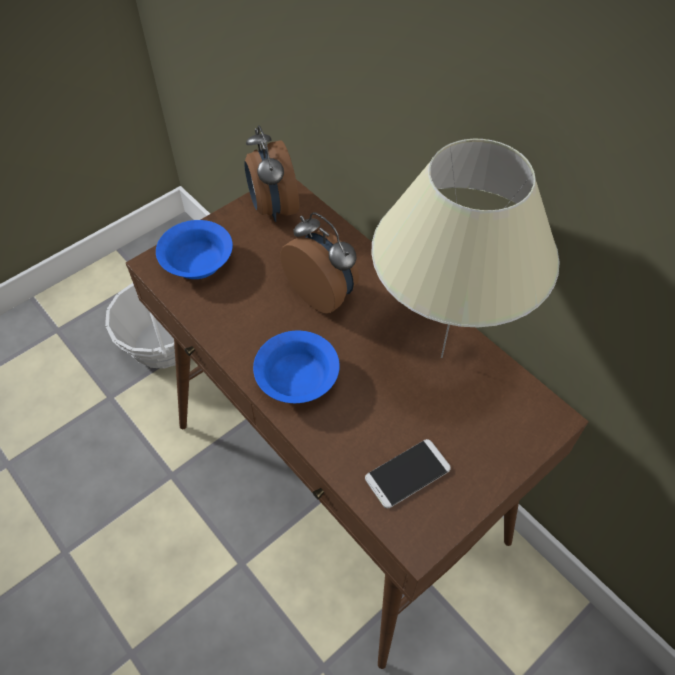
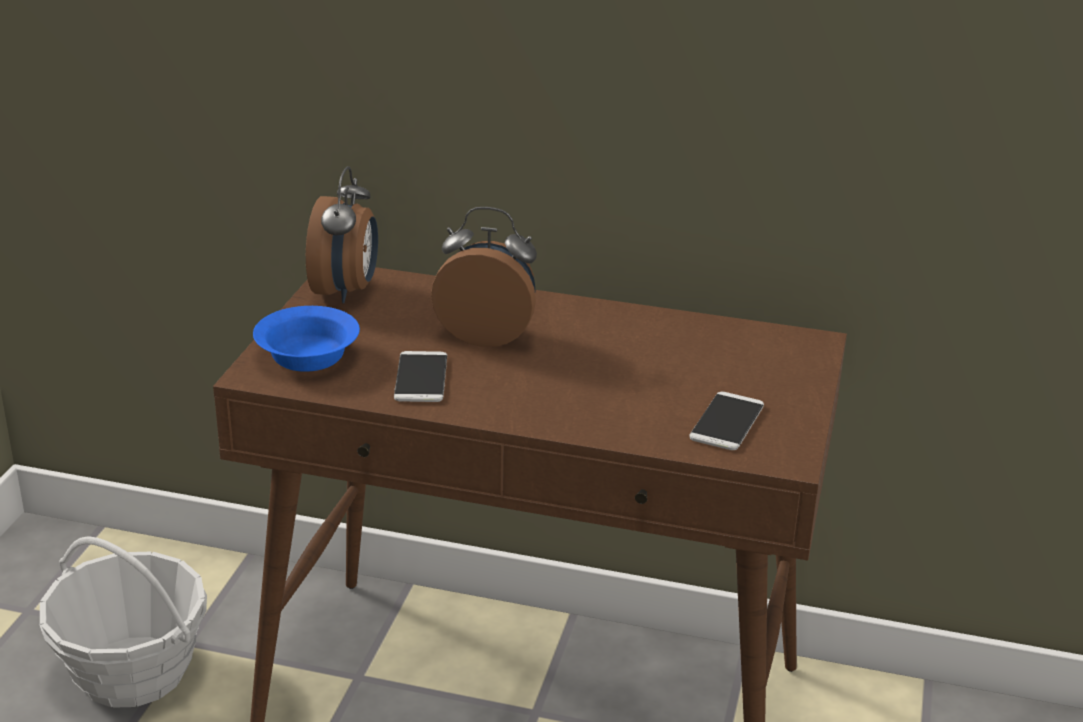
camera: 35 degrees left, 25 degrees down
(245, 317) = (421, 378): none -> phone
(272, 208) = (346, 291): alarm clock -> alarm clock turned 120 degrees counterclockwise
(296, 380) = (536, 402): blue bowl -> none
(442, 357) = (666, 338): beige table lamp -> none

